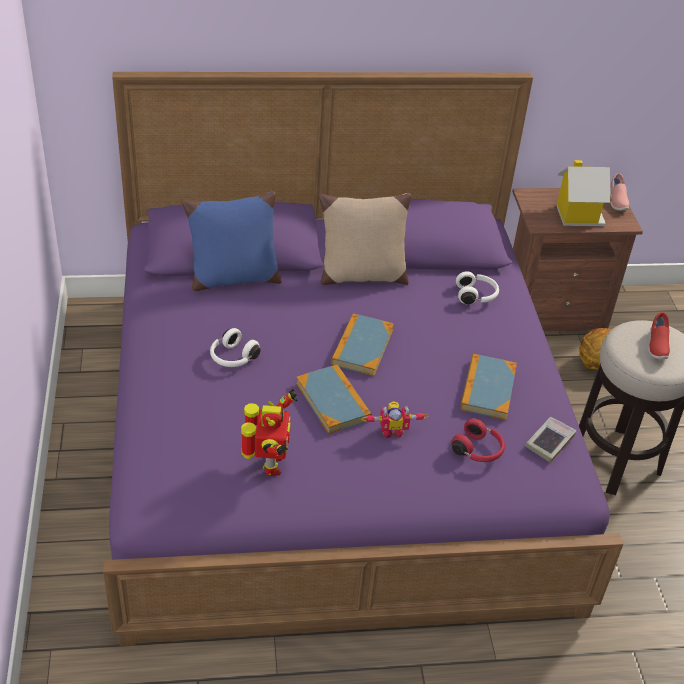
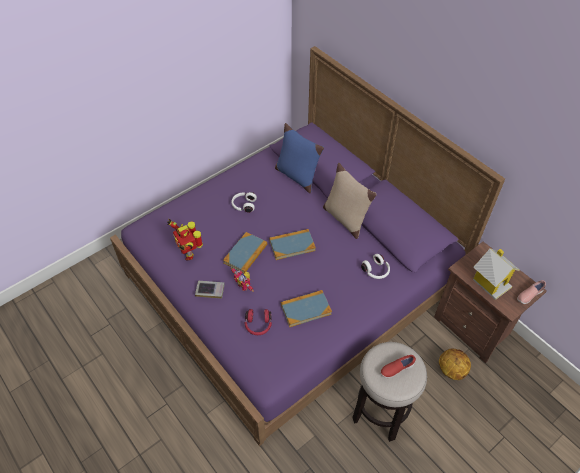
camera: 60 degrees right, 10 degrees up
(270, 465) = (188, 253): toy robot -> toy robot turned 90 degrees clockwise
(549, 442) = (289, 353): book -> book (210, 290)

